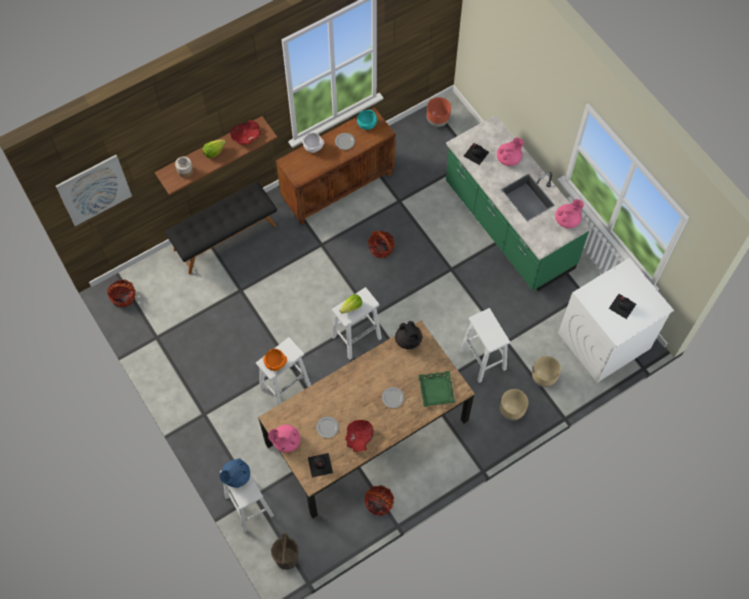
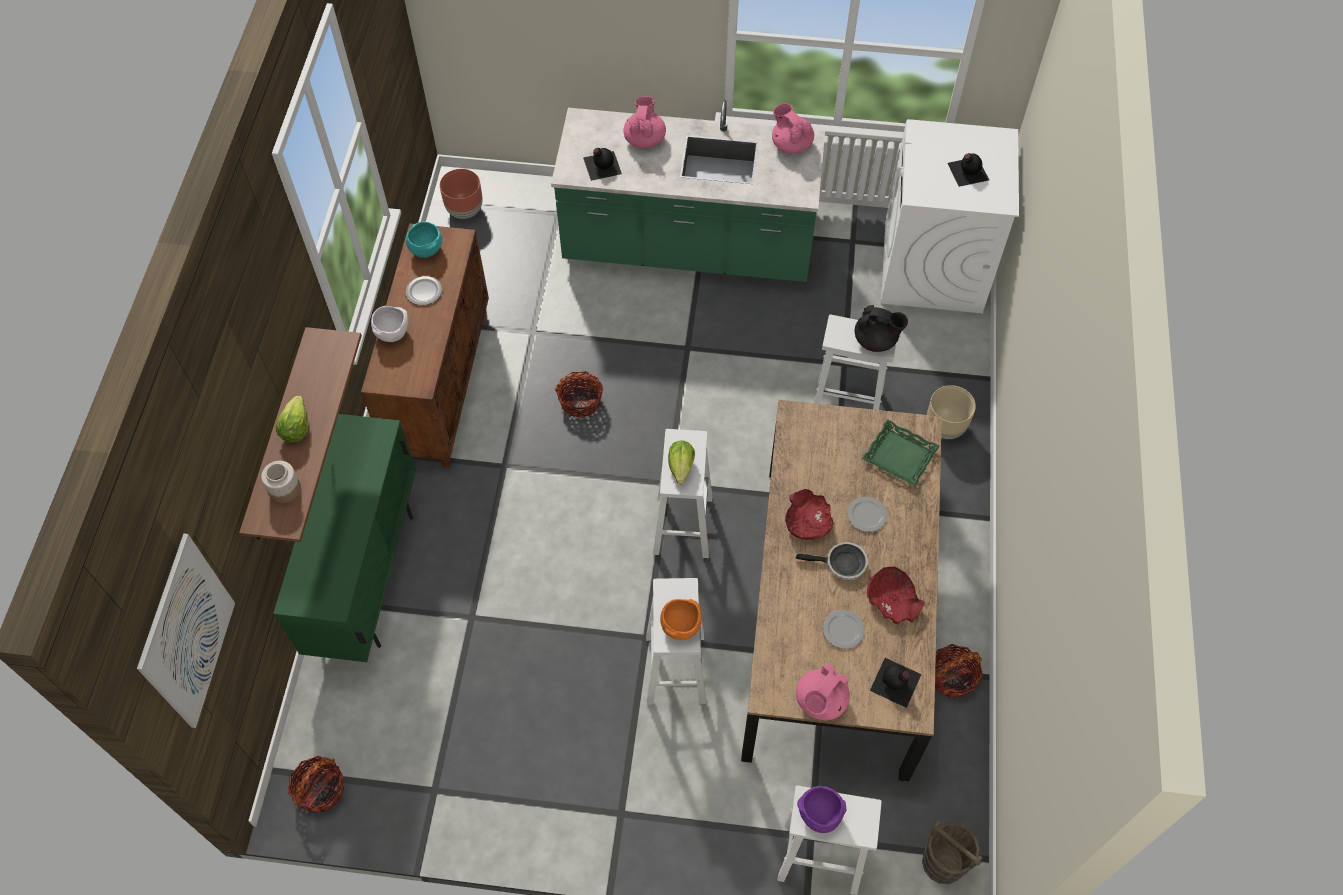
camera: 50 degrees left, 5 degrees down
(225, 237) = (368, 577): black bench -> green cabinet
(236, 476) = (818, 815): blue teapot -> purple bowl
(245, 136) = (315, 369): red bowl -> red bowl (807, 521)
(359, 404) = (842, 564): none -> frying pan
(408, 340) = (796, 435): black teapot -> black teapot (876, 340)
(543, 378) = (929, 362): beige planter -> none
(567, 220) = (791, 144): pink teapot -> pink teapot turned 45 degrees counterclockwise

